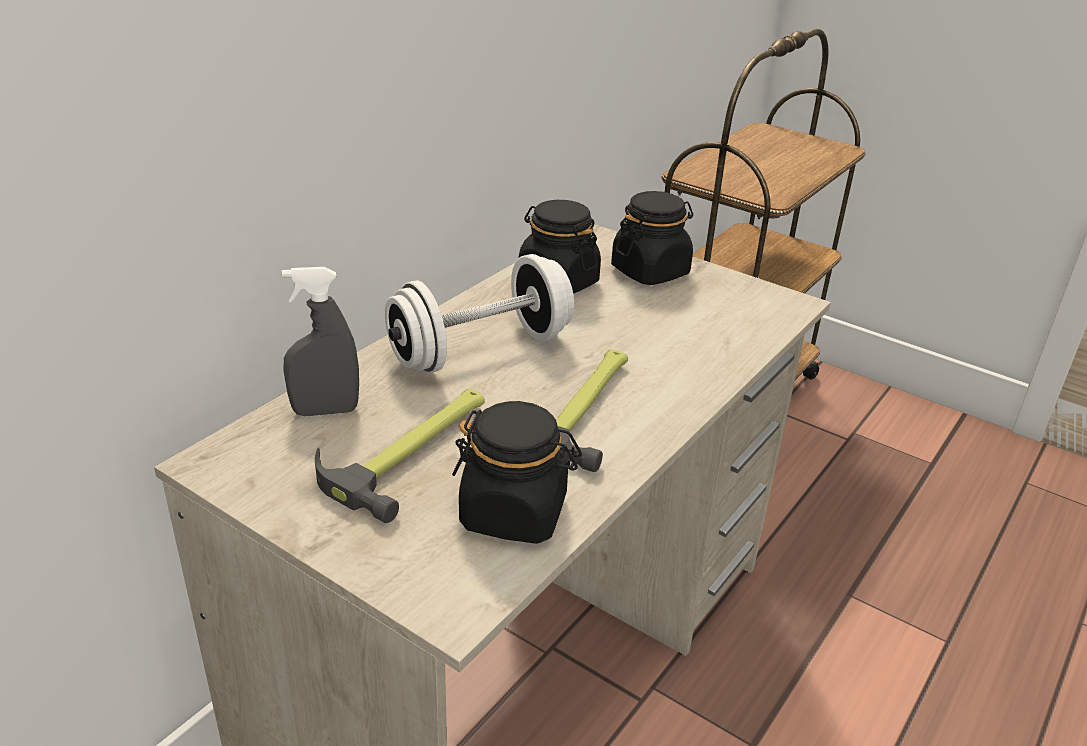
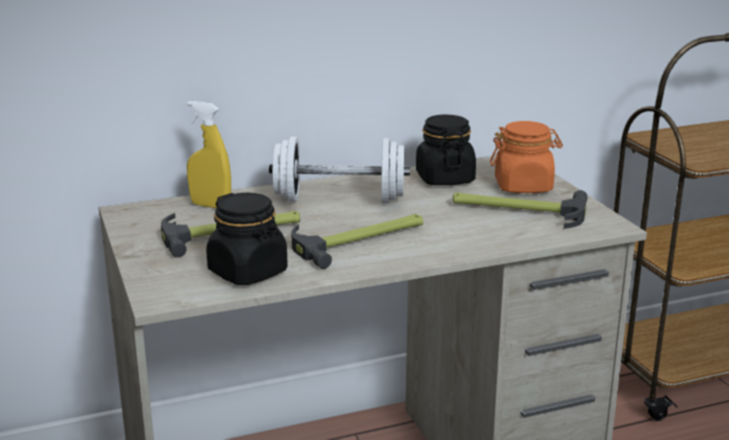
camera: 35 degrees right, 10 degrees down
(325, 411) = (210, 205): grey spray bottle -> yellow spray bottle
(650, 271) = (523, 186): black jar -> orange jar
(685, 307) = (517, 210): none -> hammer

